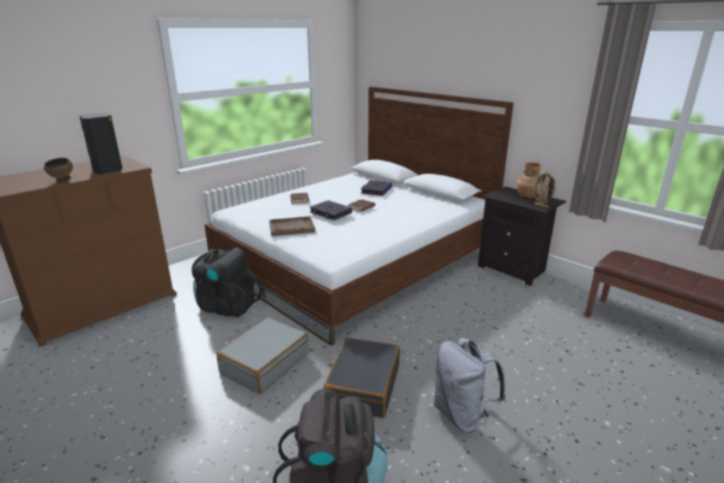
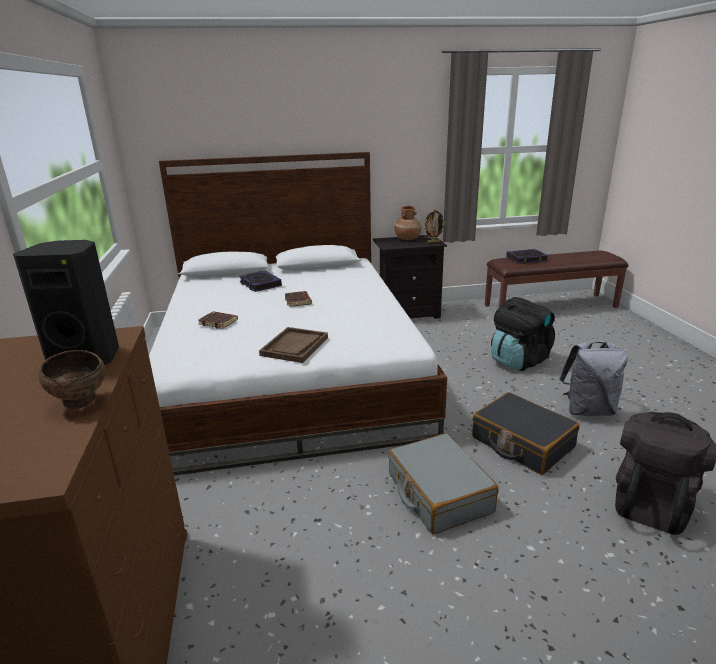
camera: 55 degrees left, 0 degrees up
(226, 306) = (280, 491): black backpack -> black backpack (518, 360)
(330, 213) = (289, 317): book -> book (526, 259)

